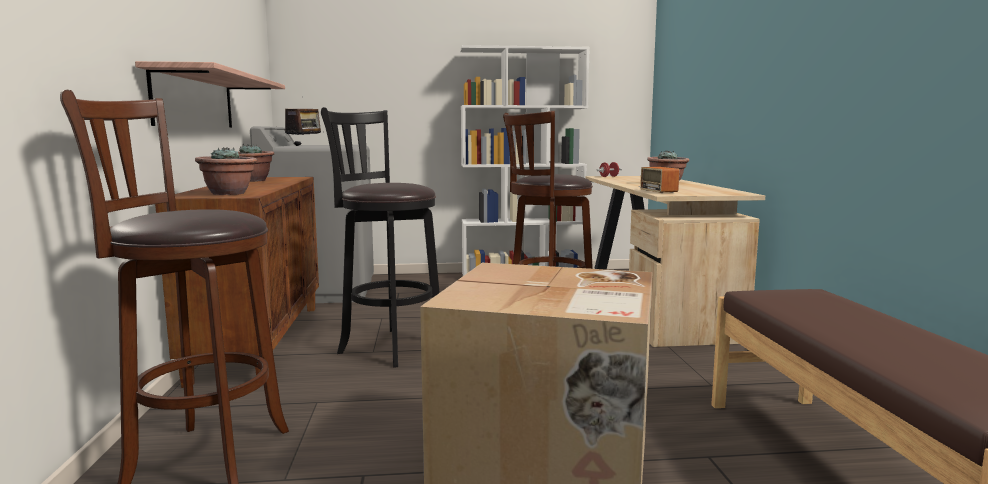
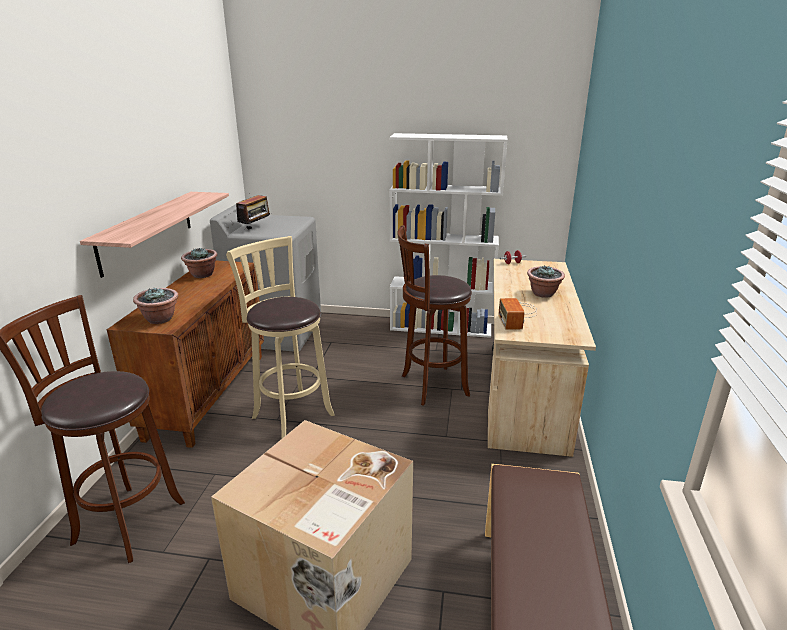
camera: 15 degrees right, 15 degrees up
(388, 346) = (290, 414): black stool -> beige stool

